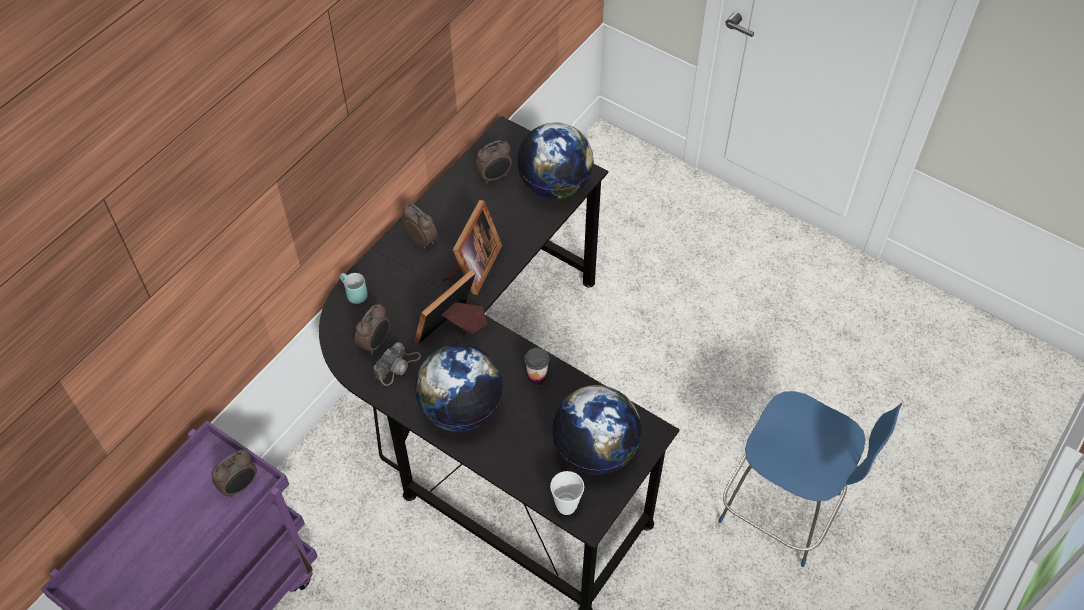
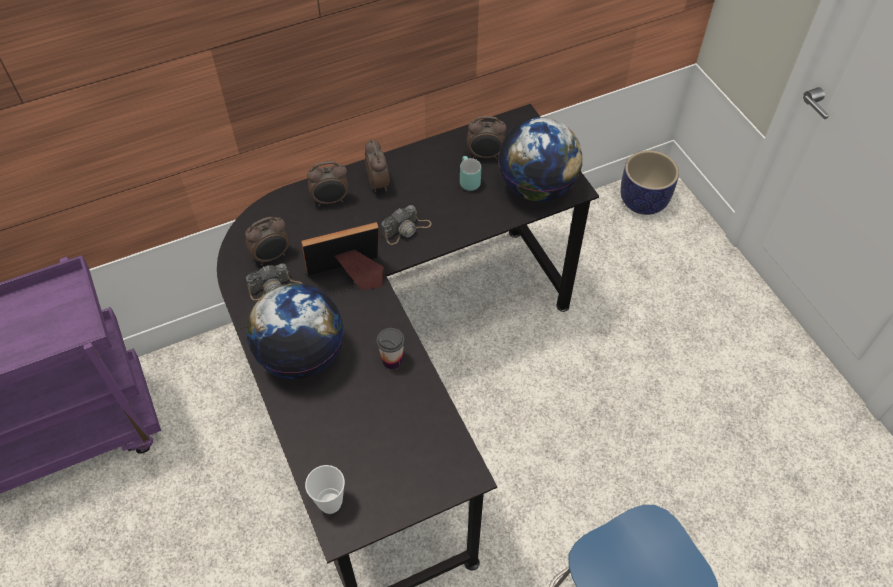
camera: 30 degrees right, 0 degrees up
(240, 486) = (71, 327): alarm clock -> alarm clock (331, 200)
(353, 294) = (284, 204): turquoise mug -> turquoise mug (467, 180)
(473, 268) = (406, 229): picture frame -> camera
(595, 450) = (397, 462): globe -> none
(600, 161) = (644, 201): none -> planter

